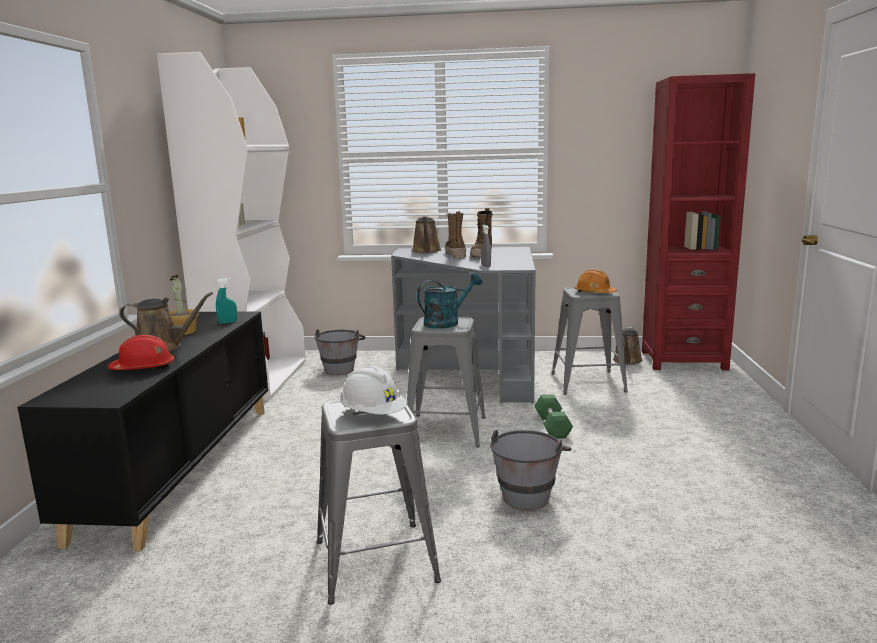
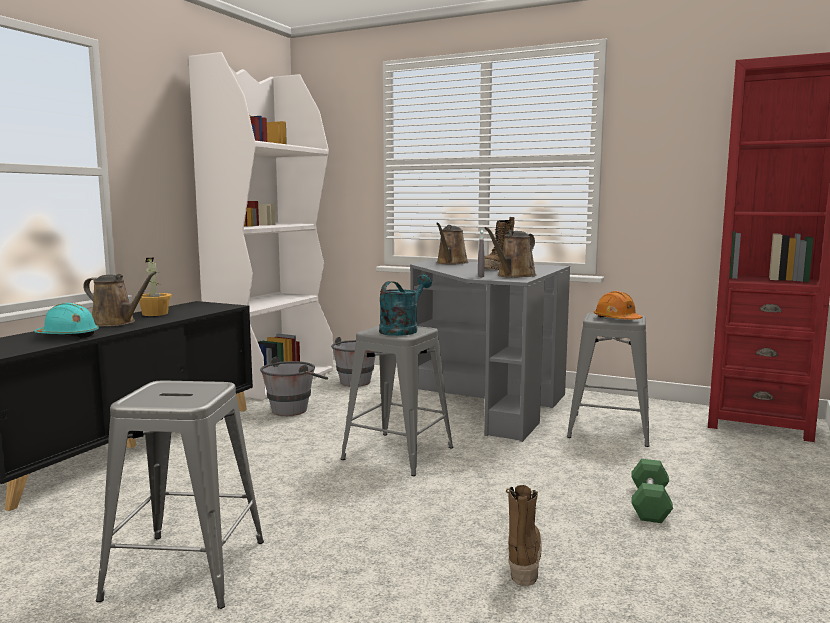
camera: 20 degrees right, 5 degrees down
(143, 368) = (68, 336): red hard hat -> turquoise hard hat
(227, 322) = (204, 311): turquoise spray bottle -> none
(373, 415) = (175, 397): white hard hat -> none
(447, 322) = (402, 330): turquoise watering can -> turquoise watering can turned 45 degrees counterclockwise
(455, 255) = (473, 267): boot -> boot (523, 561)
(528, 493) = (417, 535): grey bucket -> grey bucket (295, 408)
(552, 426) = (519, 469): green dumbbell -> green dumbbell (650, 504)
(627, 361) = (681, 414): brown watering can -> brown watering can (514, 276)

